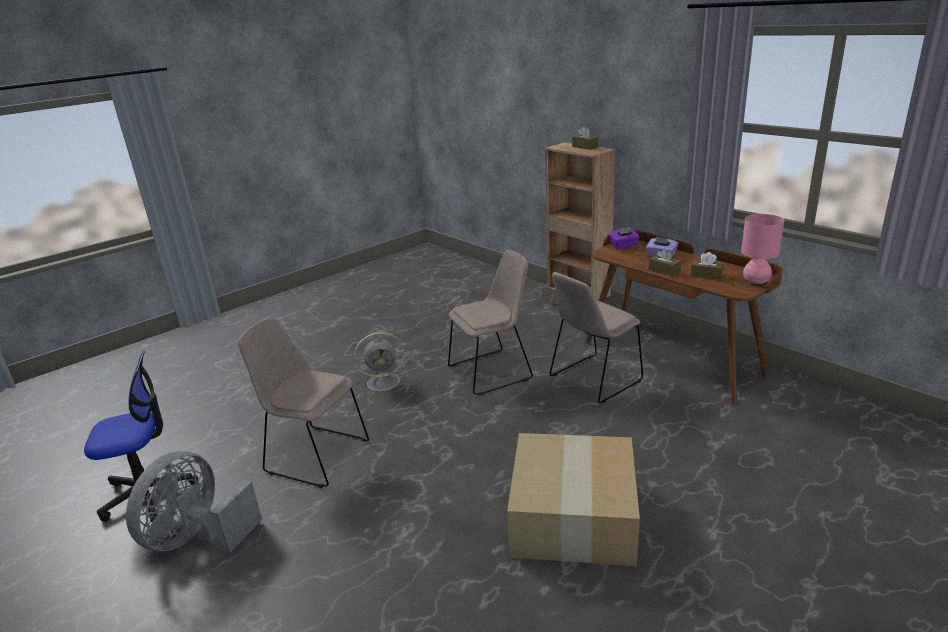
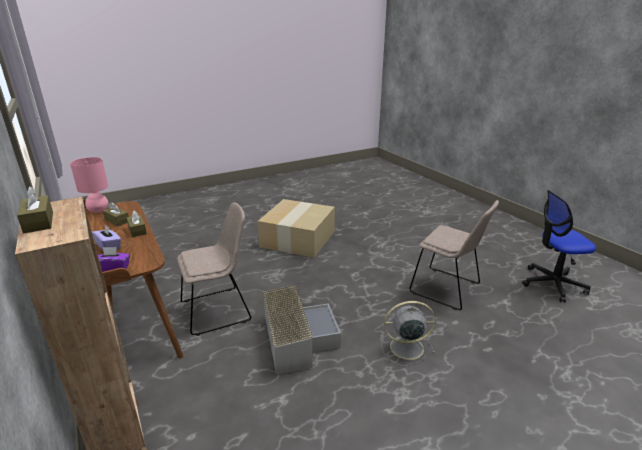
camera: 170 degrees left, 0 degrees up
(198, 537) = (494, 258): grey fan -> none
(492, 371) = (297, 338): beige chair -> grey storage box

